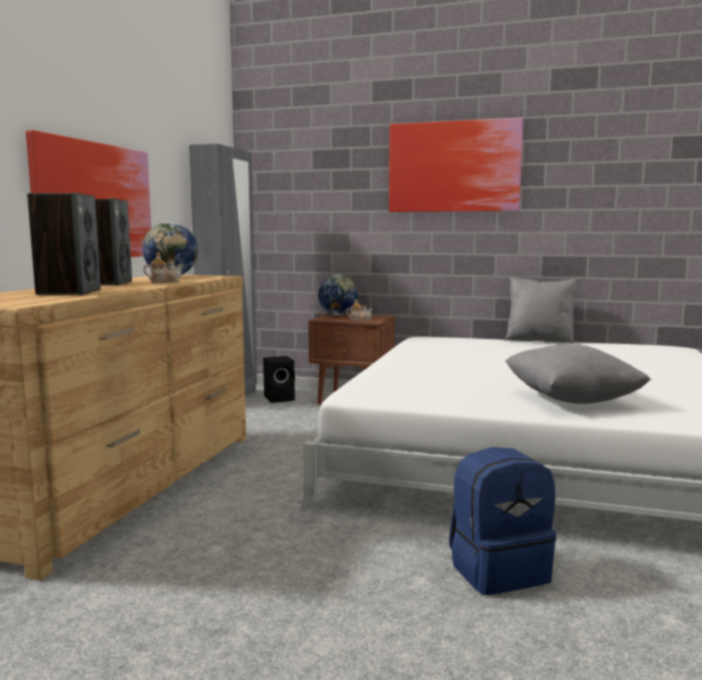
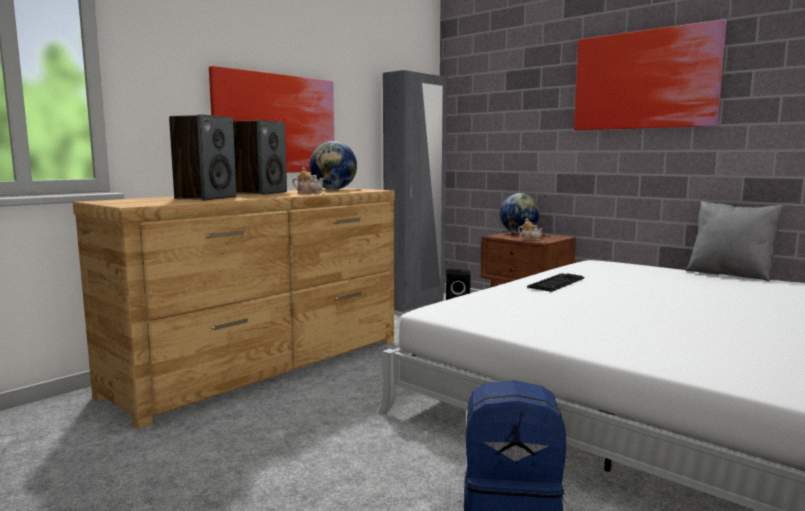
camera: 25 degrees right, 0 degrees up
(419, 359) = (556, 282): none -> keyboard
(571, 400) = (667, 343): grey pillow -> none

